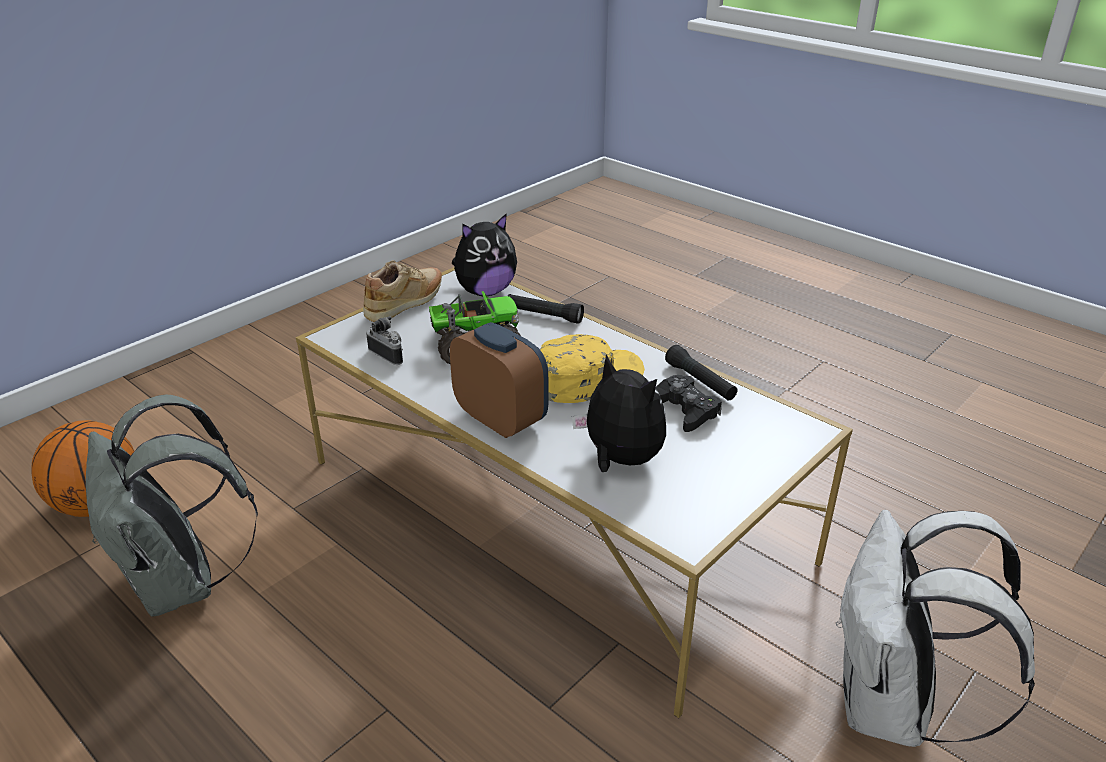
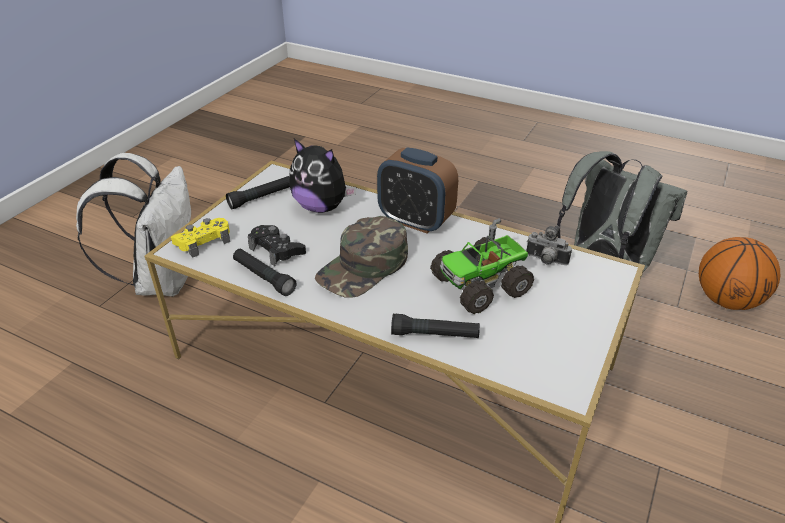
camera: 165 degrees right, 5 degrees up
(406, 305) = (588, 322): beige shoe -> none
(485, 291) = (522, 363): plush toy -> none
(587, 377) = (364, 267): yellow cap -> green cap
(709, 491) = (261, 198): none -> black flashlight
(781, 434) = (203, 241): none -> yellow game controller

